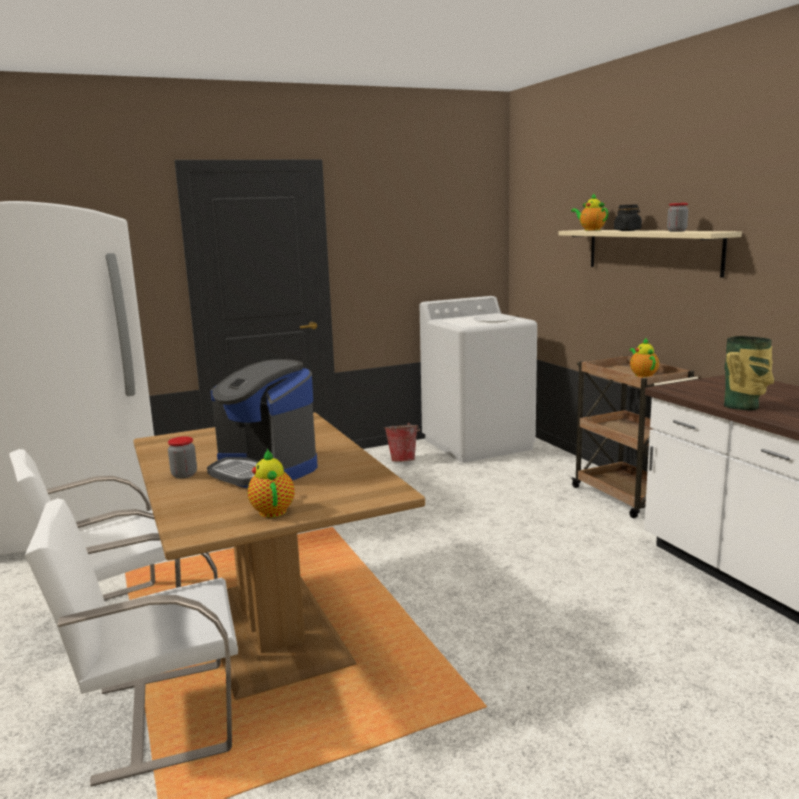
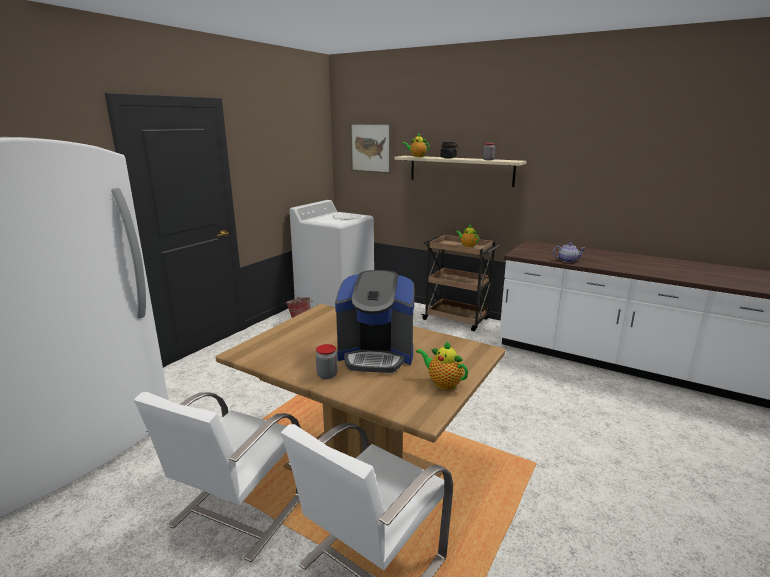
camera: 35 degrees left, 5 degrees up
(547, 220) = (370, 148): none -> picture
(743, 406) = (567, 260): vase -> teapot

